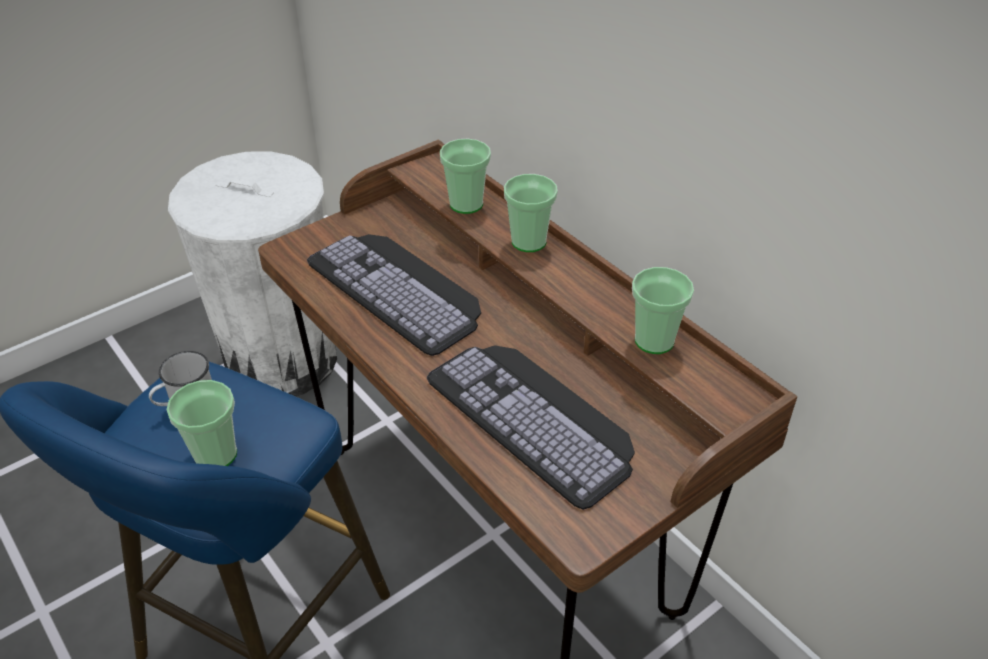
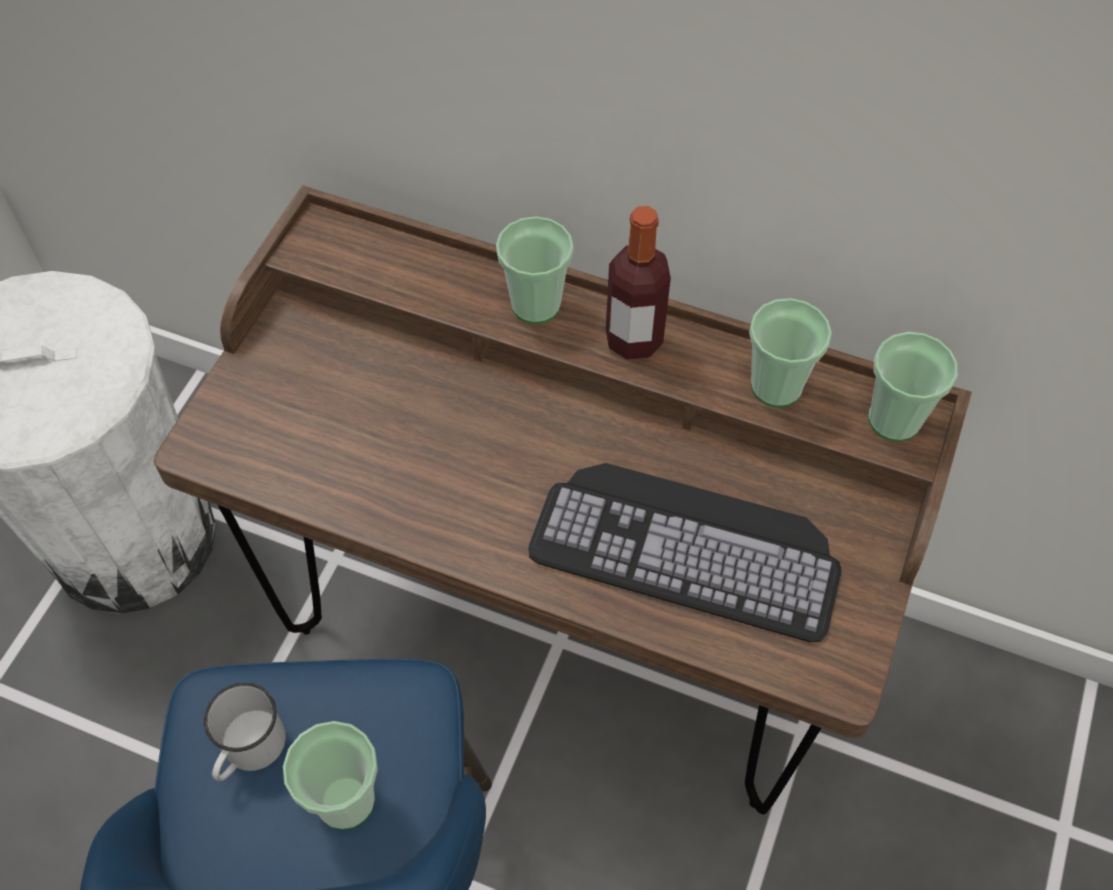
camera: 30 degrees left, 15 degrees up
(400, 288) = (398, 438): keyboard -> none
(466, 204) = (415, 278): cup -> cup (894, 419)
(576, 281) = (633, 340): none -> bottle

